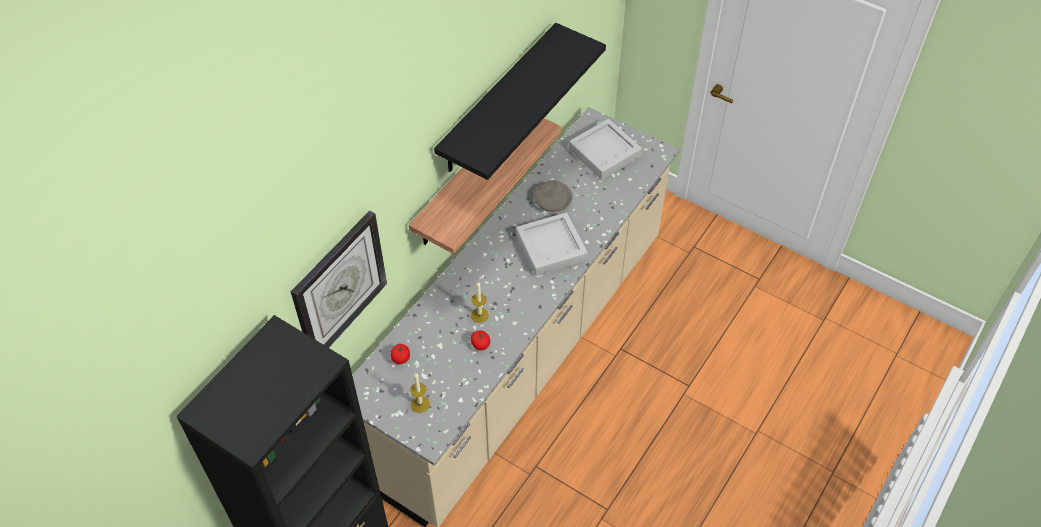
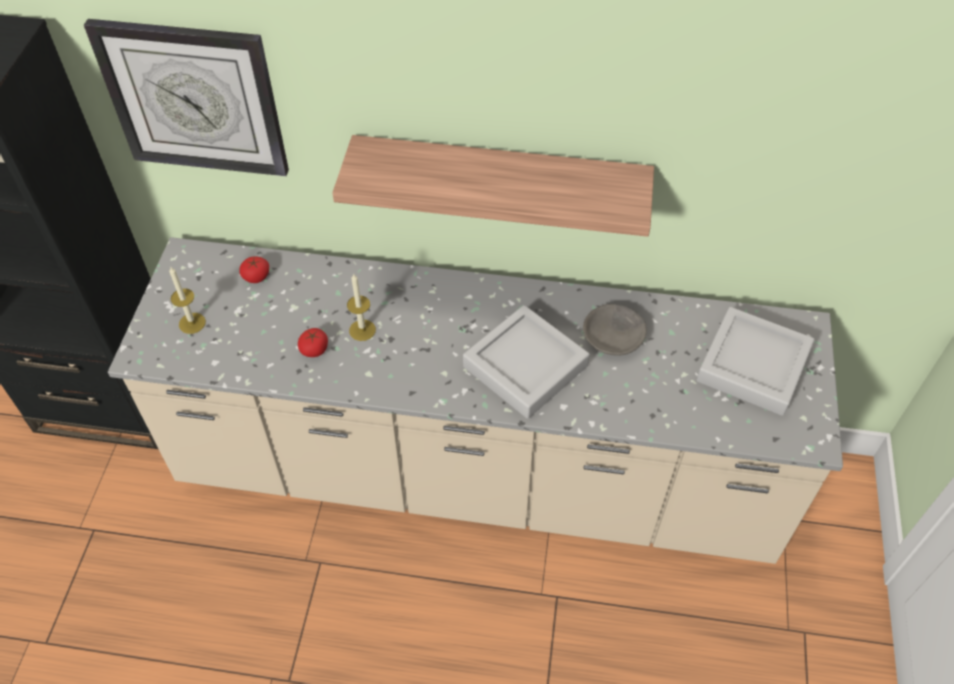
camera: 65 degrees right, 0 degrees up
(498, 100) = (599, 109): black shelf -> none

